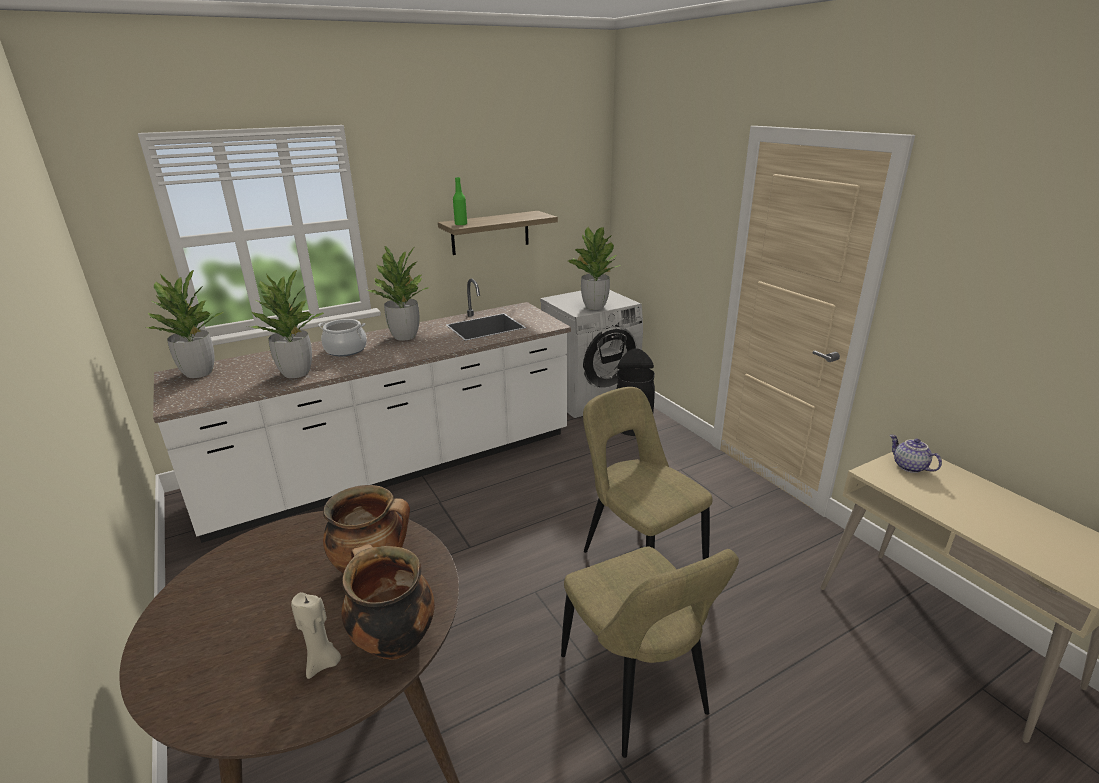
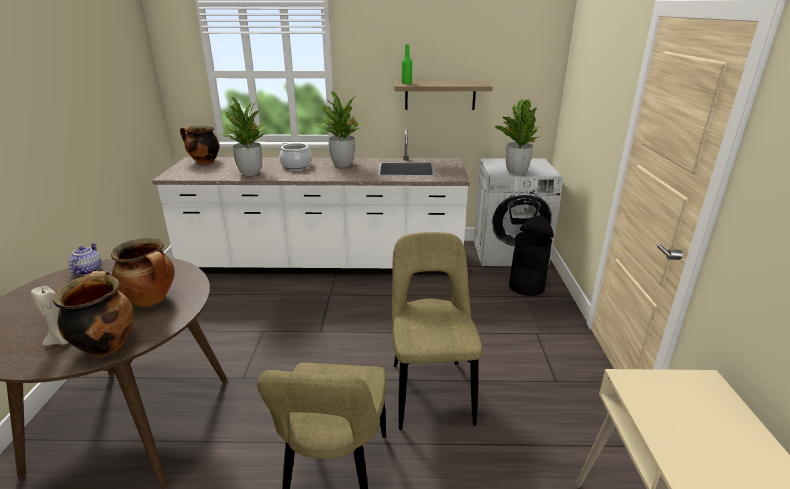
camera: 30 degrees right, 0 degrees up
(199, 373) = (204, 162): potted plant -> cooking pot
(908, 467) = (683, 390): teapot -> teapot (87, 270)

